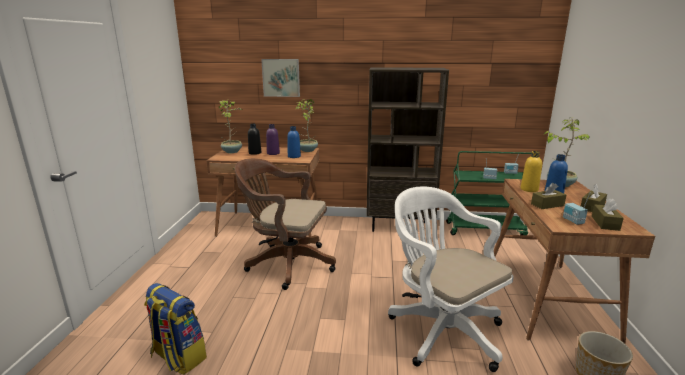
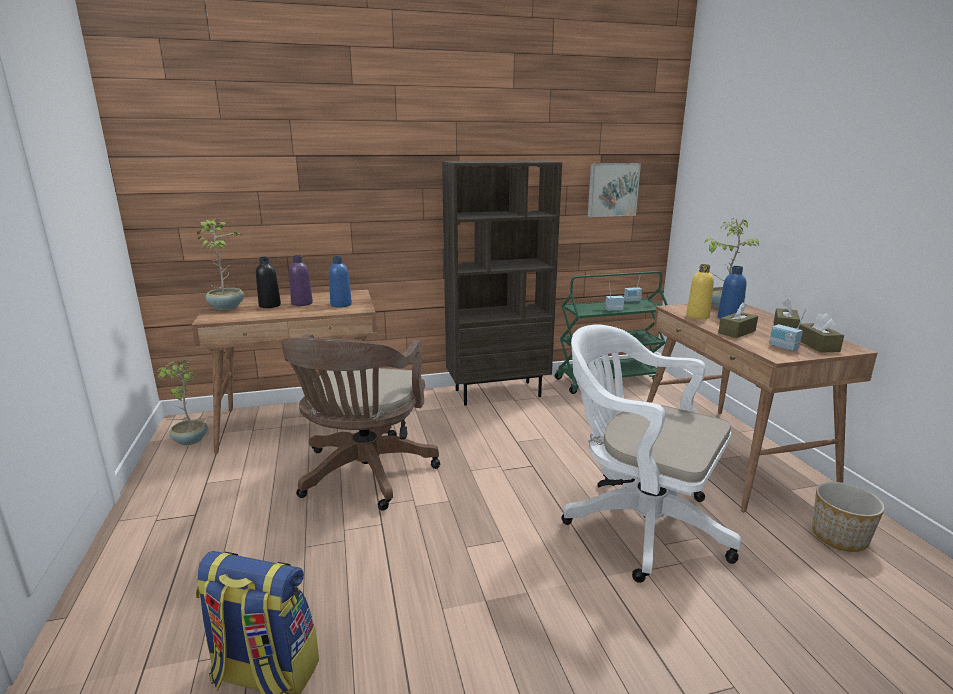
camera: 20 degrees left, 0 degrees up
(281, 77) = (299, 180): picture -> picture (612, 189)
(286, 263) = (364, 475): brown office chair -> brown office chair turned 75 degrees counterclockwise
(307, 150) = (353, 294): potted plant -> potted plant (189, 440)

